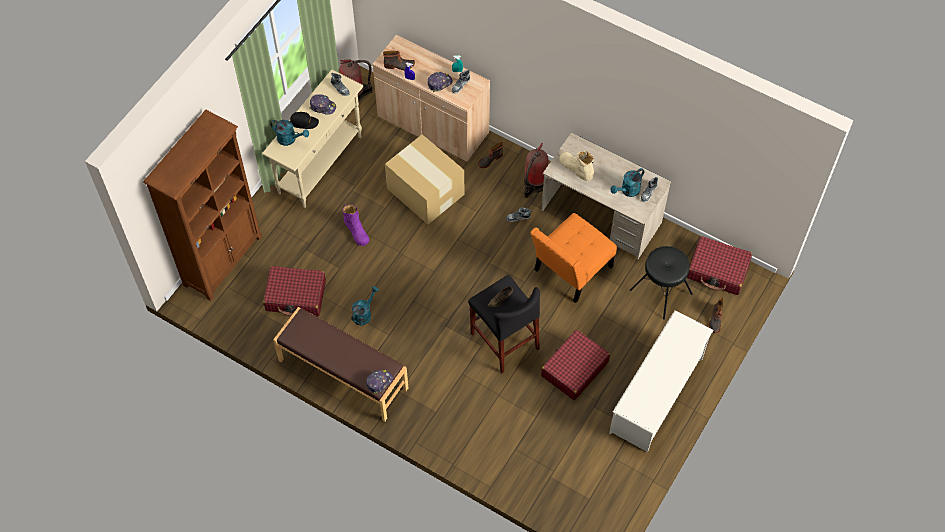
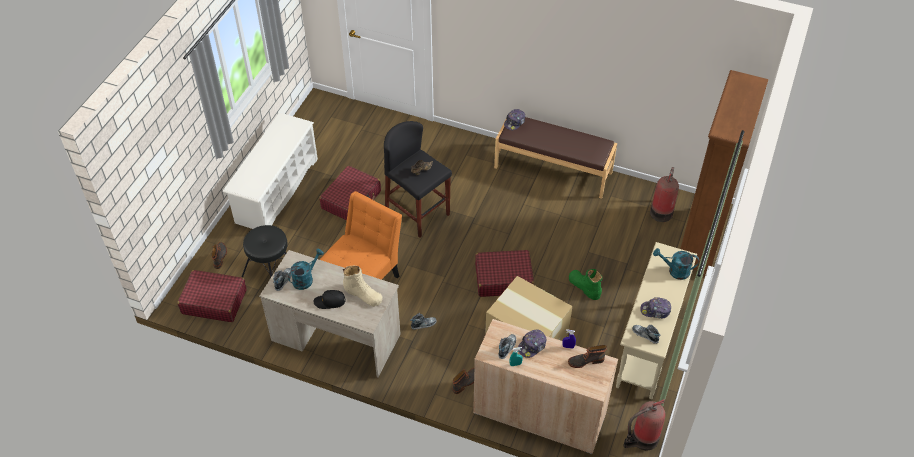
camera: 170 degrees right, 10 degrees down
(296, 296) = (619, 222): red suitcase -> red suitcase (503, 279)
(304, 122) = (668, 291): black cap -> black cap (330, 301)
(356, 231) = (584, 287): purple boot -> green boot
(364, 313) = (551, 217): turquoise watering can -> none
(534, 184) = (411, 362): fire extinguisher -> fire extinguisher (661, 211)

